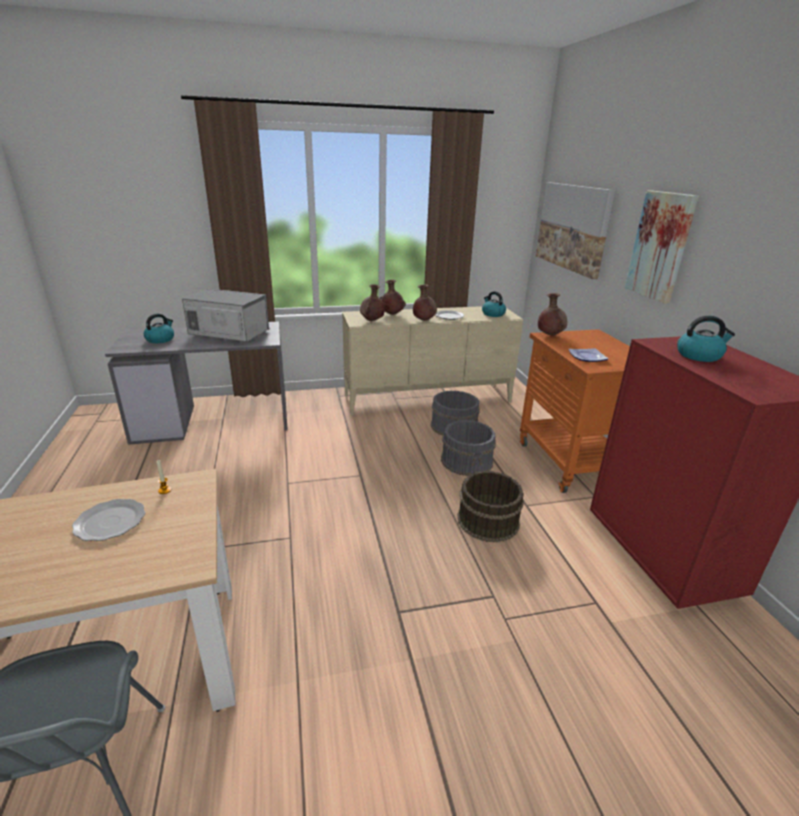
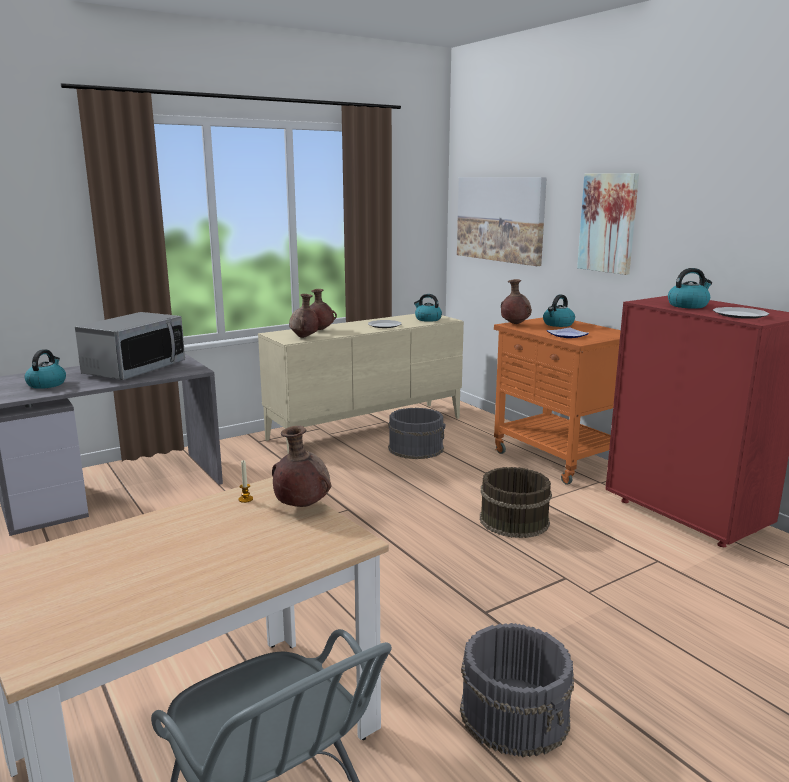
camera: 20 degrees left, 10 degrees down
(111, 522) = (219, 531): plate -> plate (740, 315)
(229, 334) = (135, 369): microwave -> microwave turned 120 degrees clockwise
(423, 320) = (361, 331): brown vase -> brown vase (301, 506)
(467, 461) = (454, 476): grey bucket -> grey bucket (515, 713)
(592, 341) = (558, 324): none -> kettle

